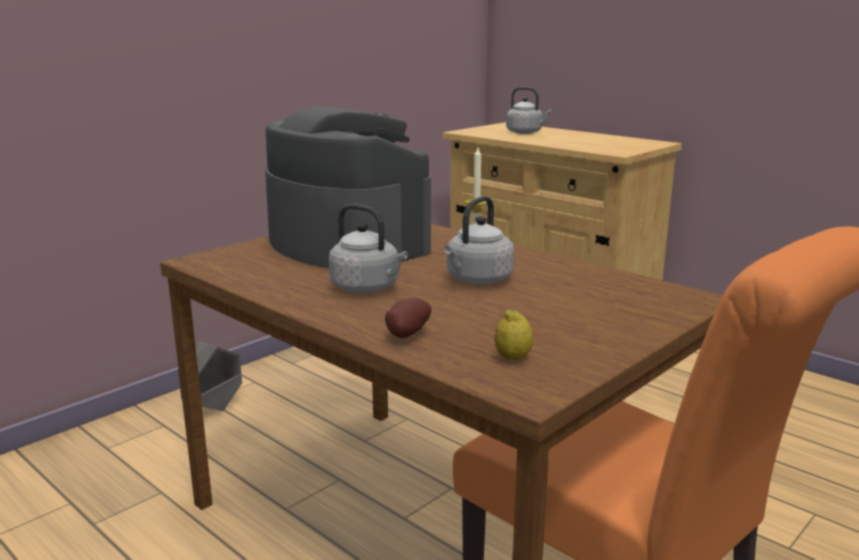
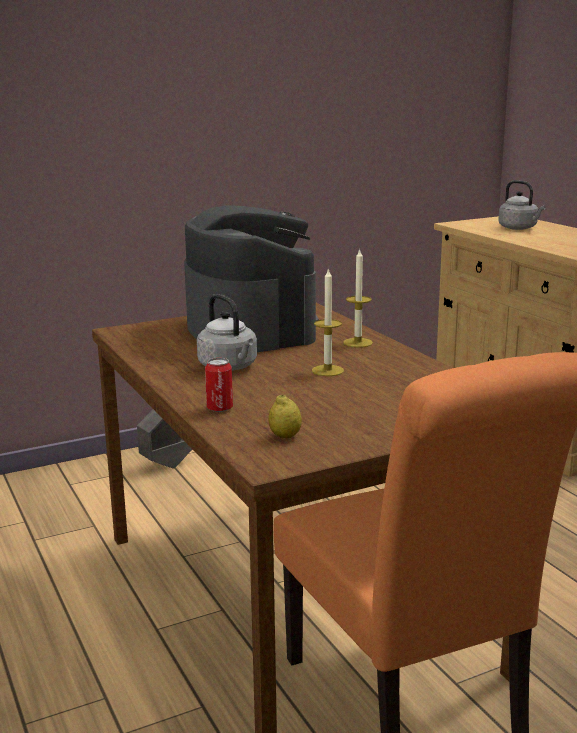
camera: 20 degrees right, 0 degrees up
(405, 335) = (220, 408): potato -> can
(477, 280) = (327, 370): grey kettle -> candle

